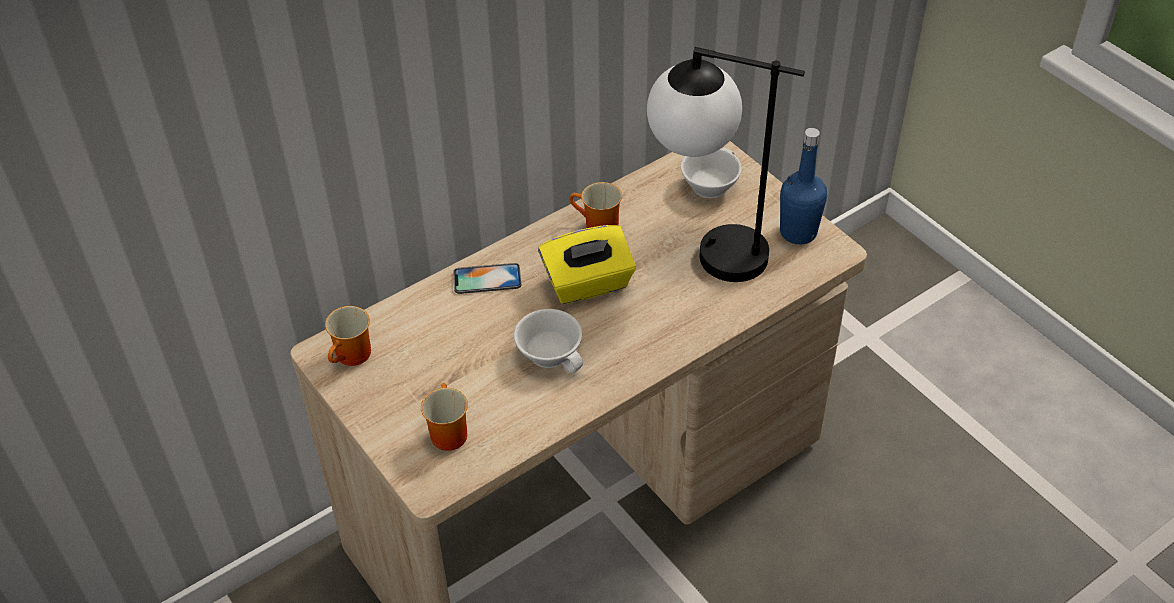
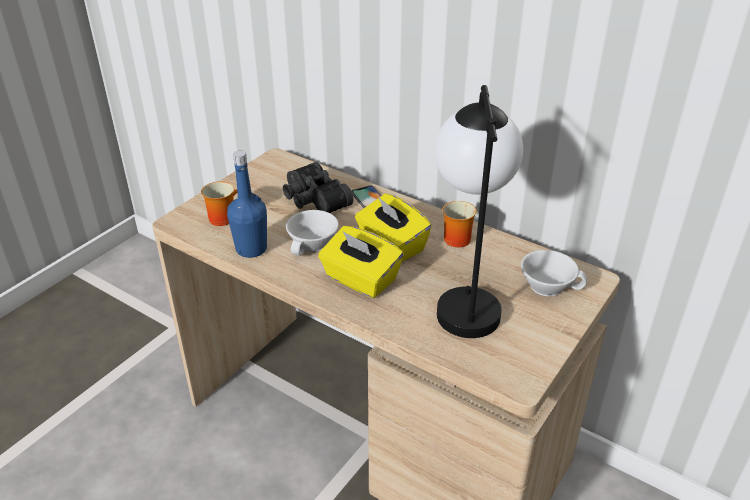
camera: 70 degrees right, 10 degrees down
(353, 357) = (277, 169): mug -> none
(453, 334) = (313, 200): none -> black binoculars
(639, 326) = (360, 280): none -> yellow tissue box
(798, 232) = (527, 351): blue bottle -> blue bottle (251, 249)

